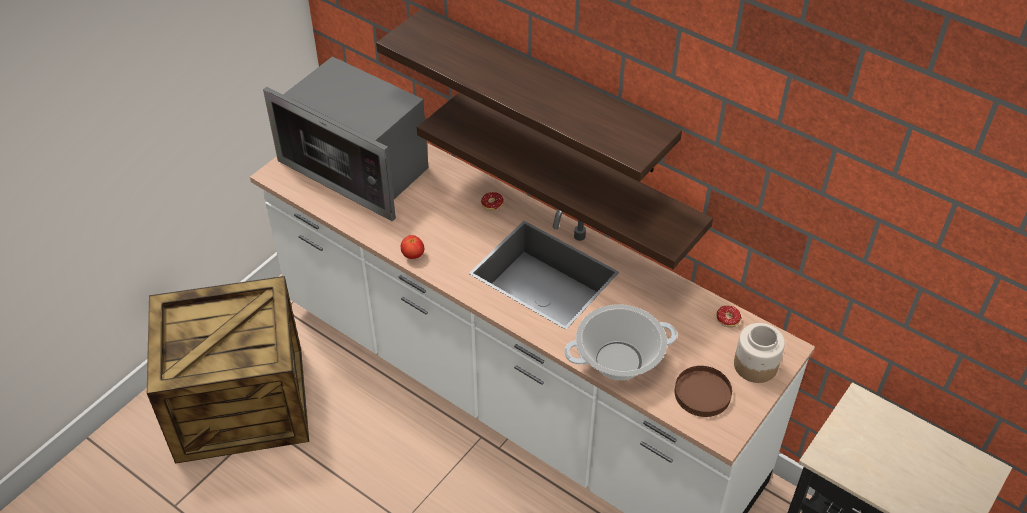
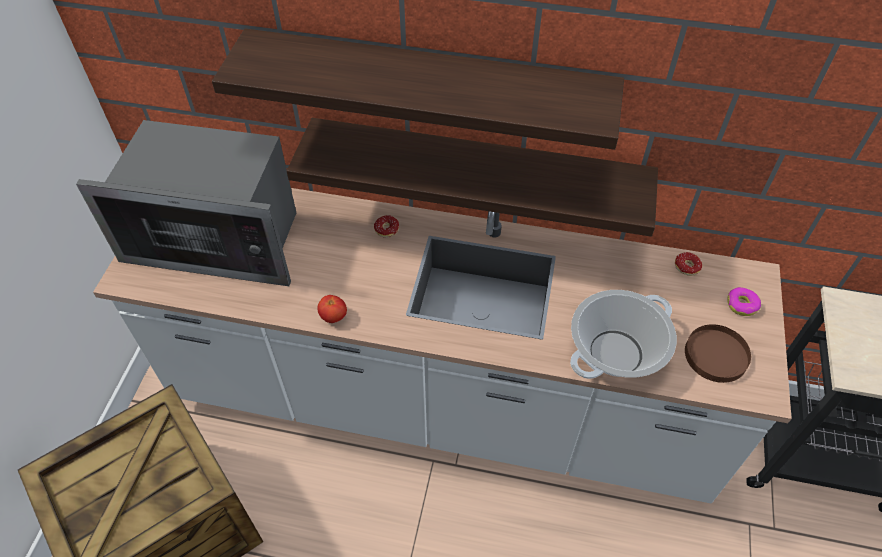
camera: 25 degrees left, 5 degrees up
(755, 365) = (742, 305): jar -> donut

